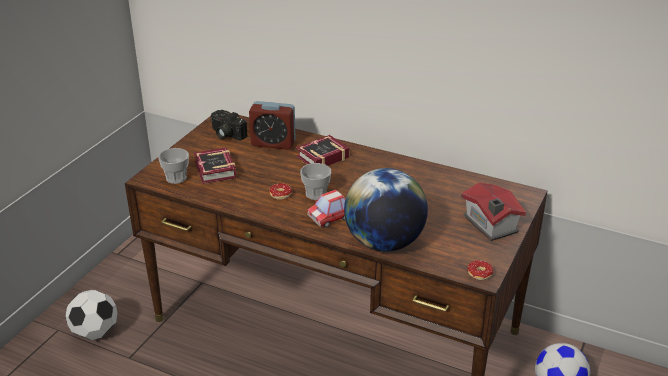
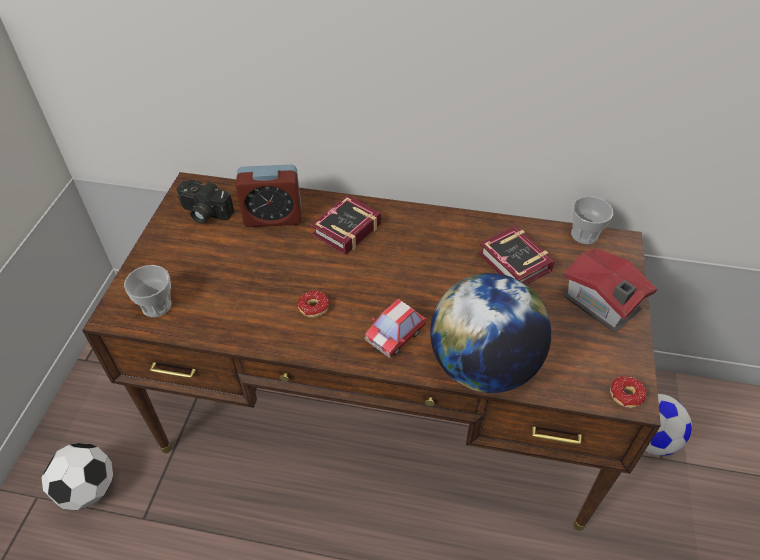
camera: 15 degrees left, 15 degrees up
(214, 171) = (208, 283): book -> book (515, 265)
(316, 194) = (361, 296): cup -> cup (584, 235)

